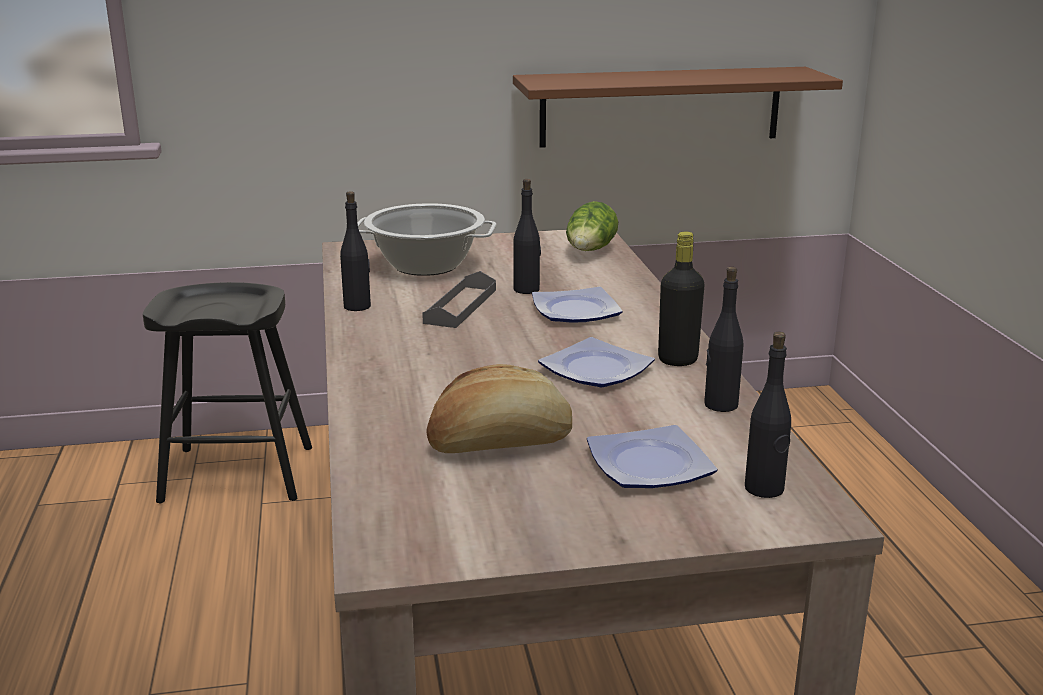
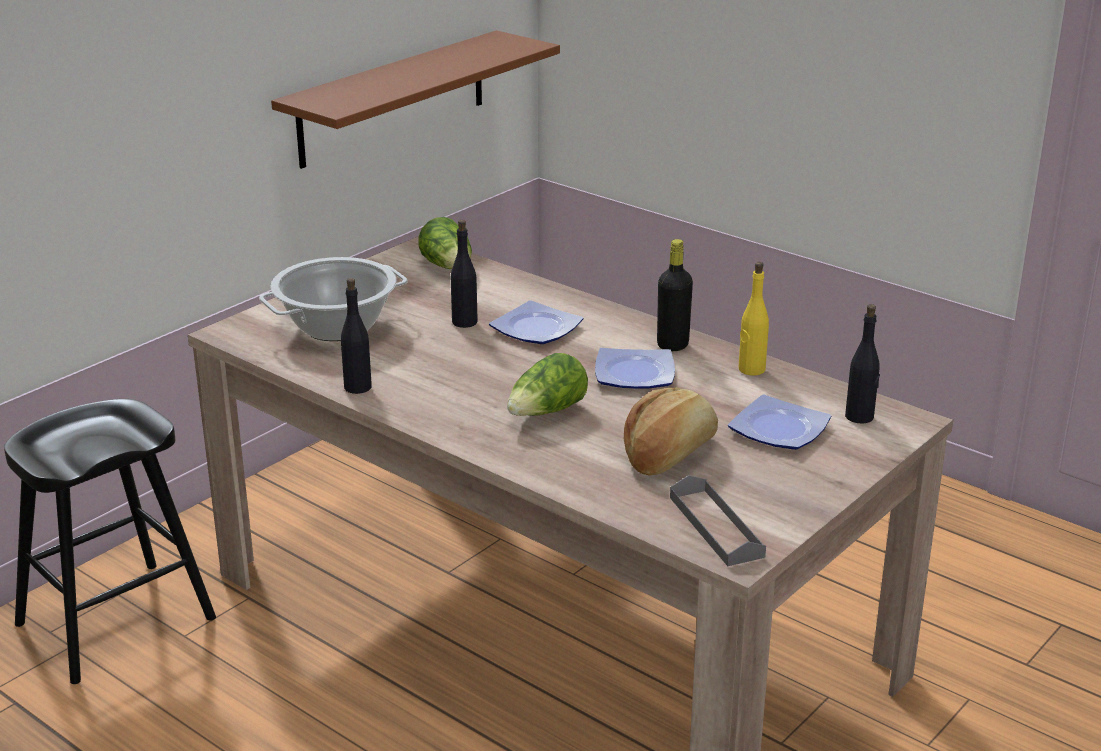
camera: 40 degrees left, 5 degrees up
(460, 306) = (441, 356): grey tray -> grey tray (716, 526)
(460, 372) = (547, 412): none -> lettuce
(720, 405) = (751, 369): black bottle -> yellow bottle

